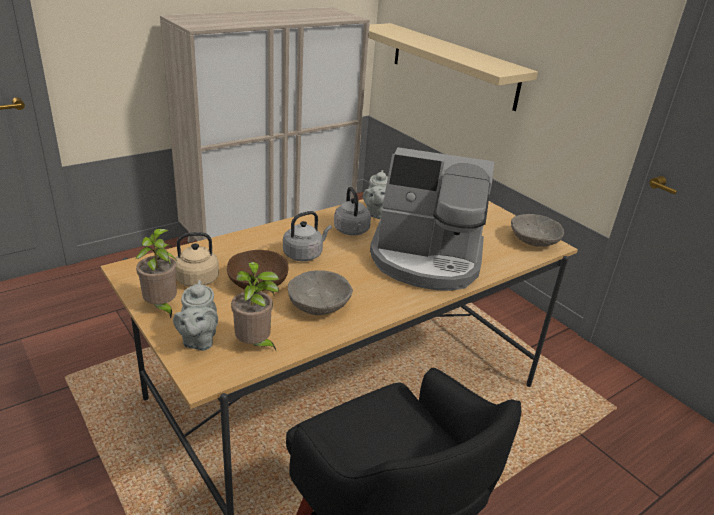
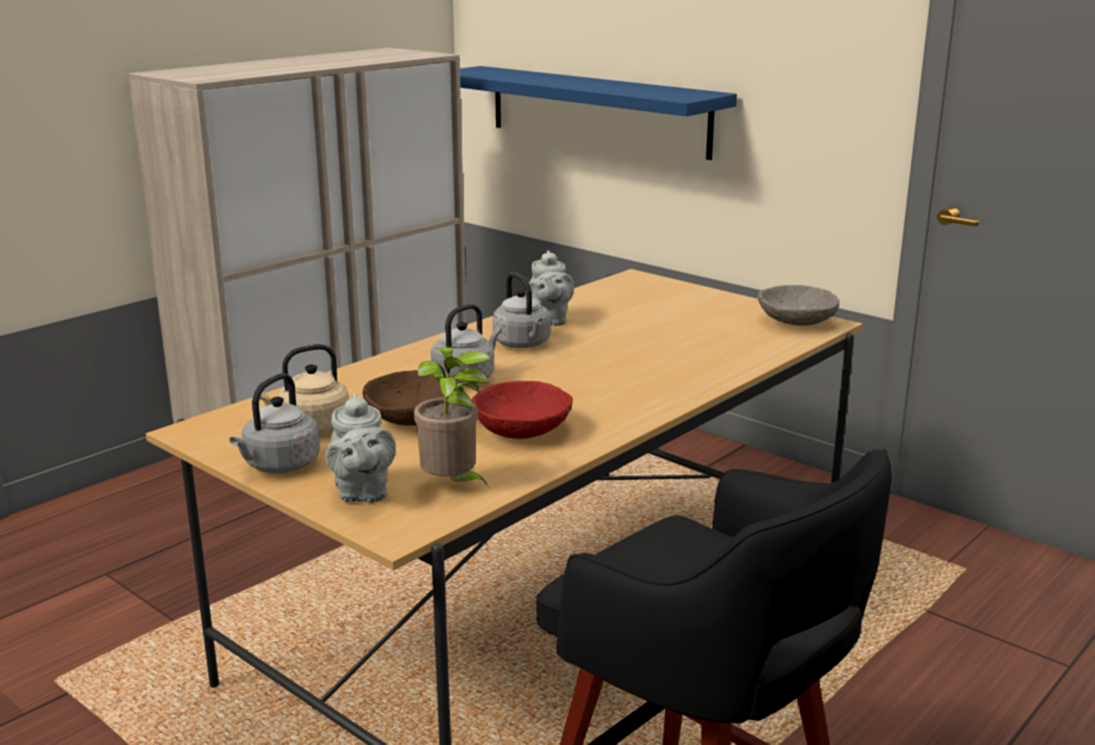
camera: 10 degrees left, 10 degrees down
(161, 308) = (279, 466): potted plant -> grey kettle
(318, 305) = (522, 430): grey bowl -> red bowl
(426, 259) = (653, 361): coffee machine -> none
(453, 65) = (597, 110): beige shelf -> blue shelf

